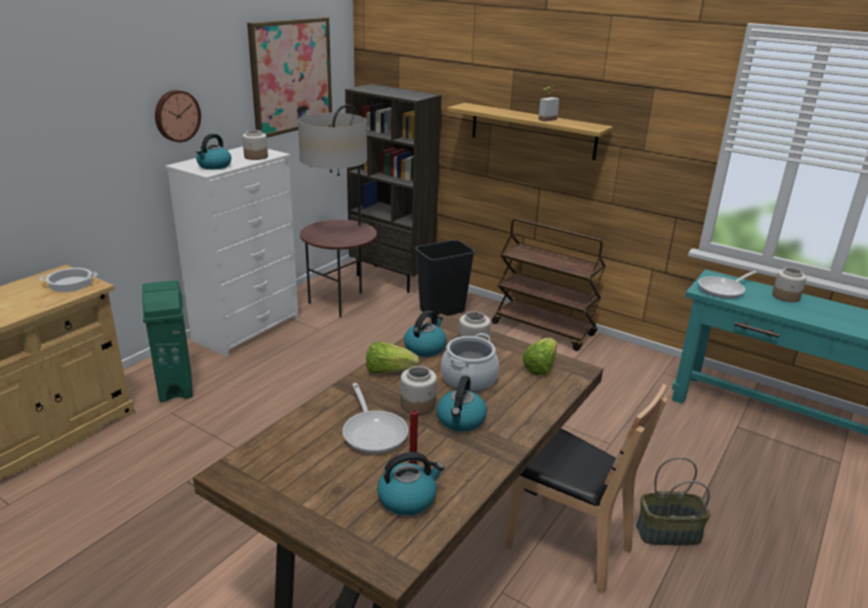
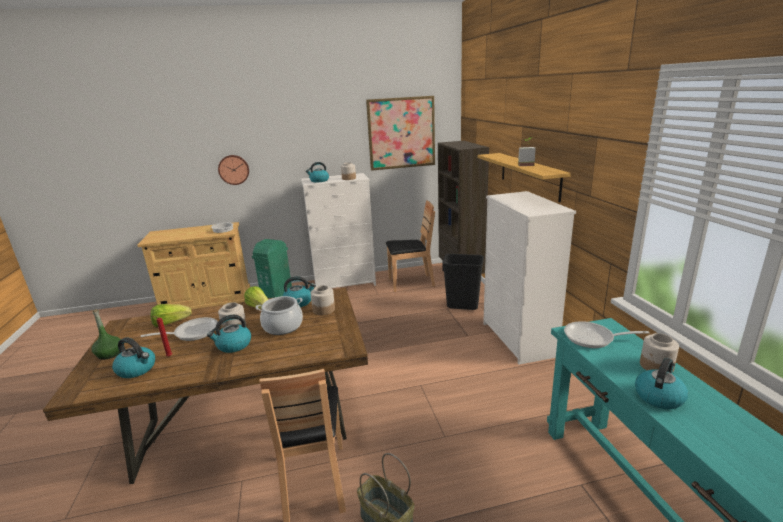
camera: 45 degrees right, 5 degrees down
(176, 115) = (312, 151): wall clock -> wall clock (234, 169)
(319, 507) = (109, 354): none -> green bottle
(340, 302) = (410, 283): floor lamp -> brown chair
(374, 432) = (192, 332): frying pan -> frying pan turned 135 degrees counterclockwise
(540, 367) = (332, 336): lettuce -> lettuce (171, 323)
(544, 329) = (518, 340): brown cart -> white dresser
(818, 316) = (659, 396): none -> kettle

